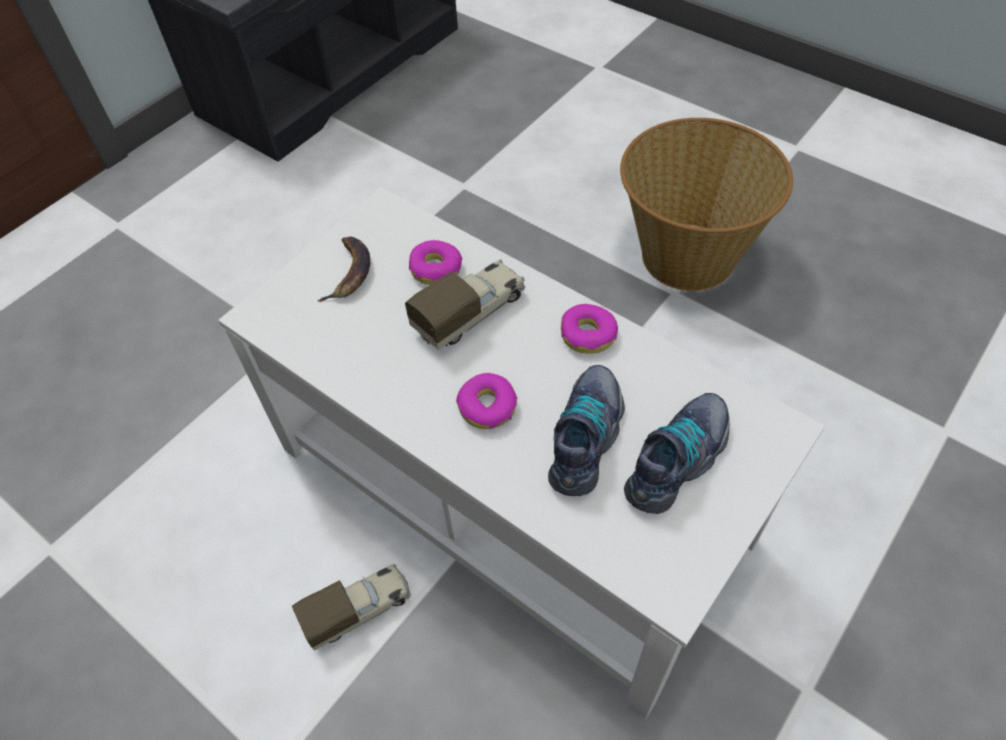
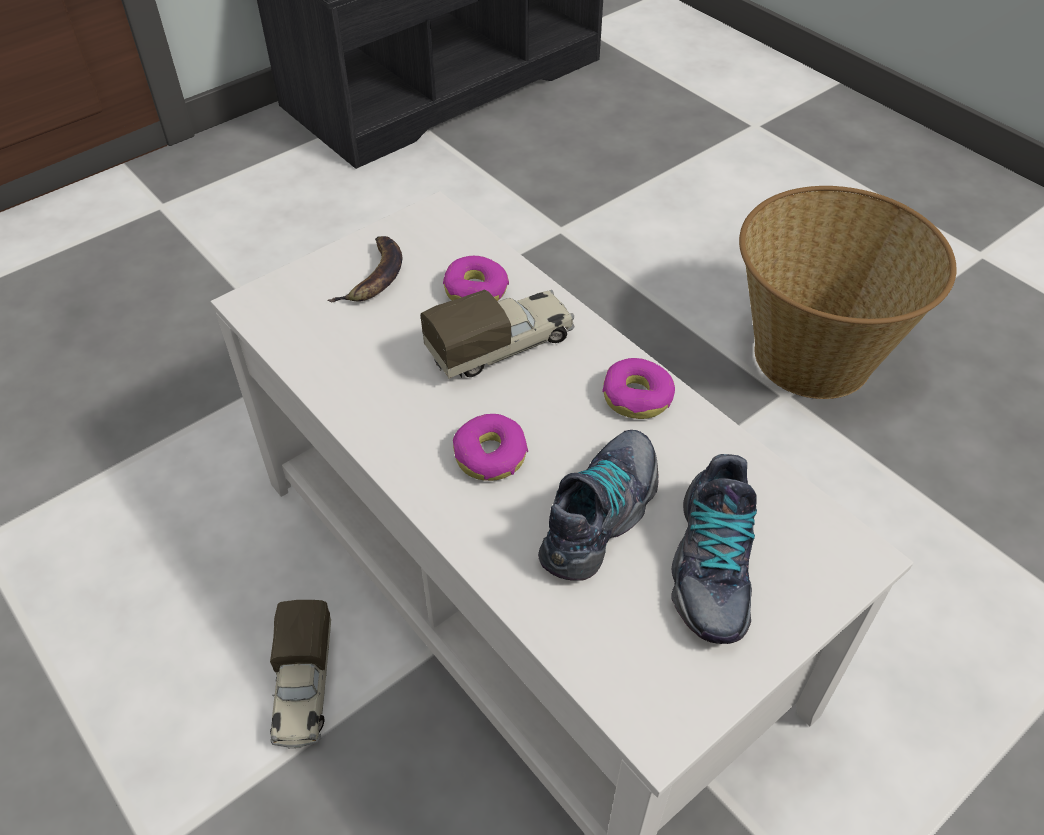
camera: 10 degrees right, 5 degrees down
(358, 609) = (303, 687): toy truck -> toy truck turned 105 degrees clockwise
(678, 459) = (710, 564): shoe -> shoe turned 135 degrees clockwise

